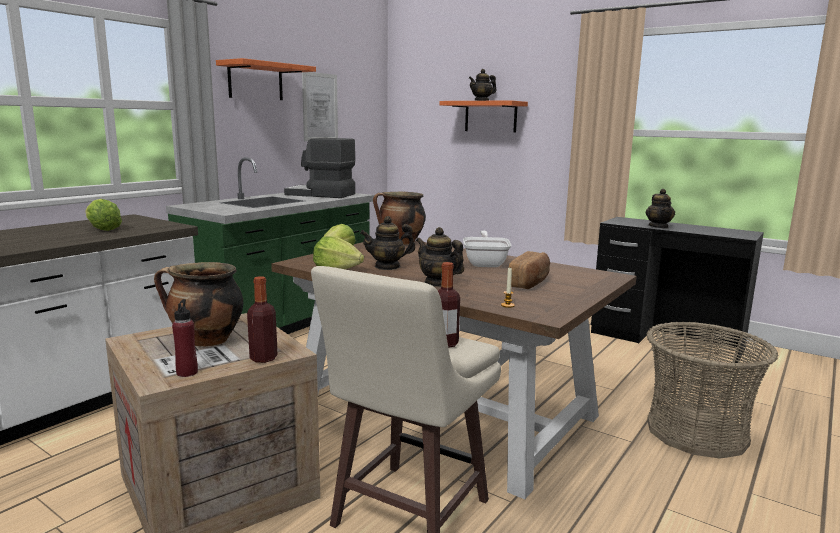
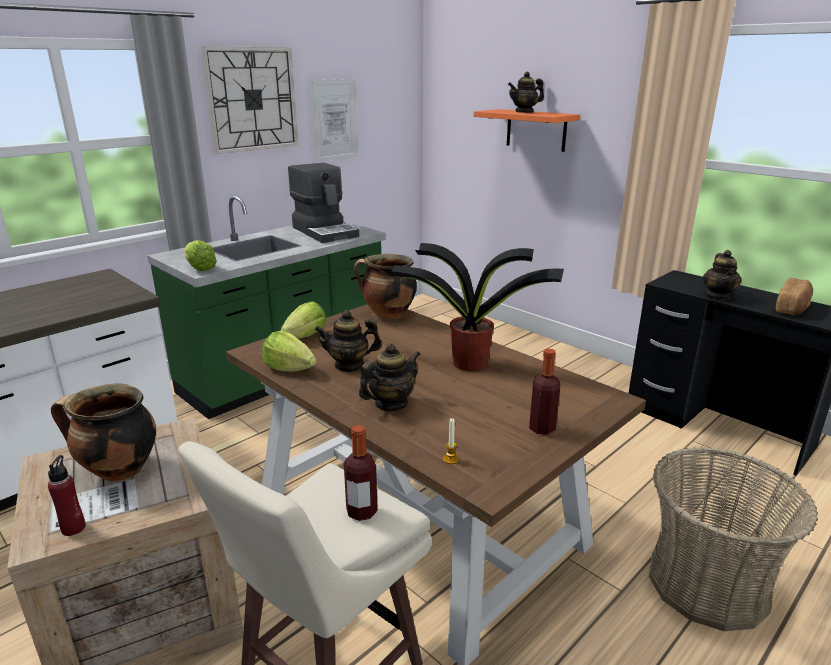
camera: 10 degrees right, 10 degrees up
(102, 229) = (59, 301): lettuce -> lettuce (200, 268)
(255, 81) = (252, 99): orange shelf -> wall clock
(263, 358) = (163, 508): bottle -> bottle (542, 428)
(320, 194) = (325, 232): coffee machine -> coffee machine turned 150 degrees counterclockwise
(438, 283) = (390, 404): teapot -> teapot turned 90 degrees clockwise
(485, 263) = (467, 363): frying pan -> potted plant
(530, 282) = (502, 409): bread -> bread (792, 307)

